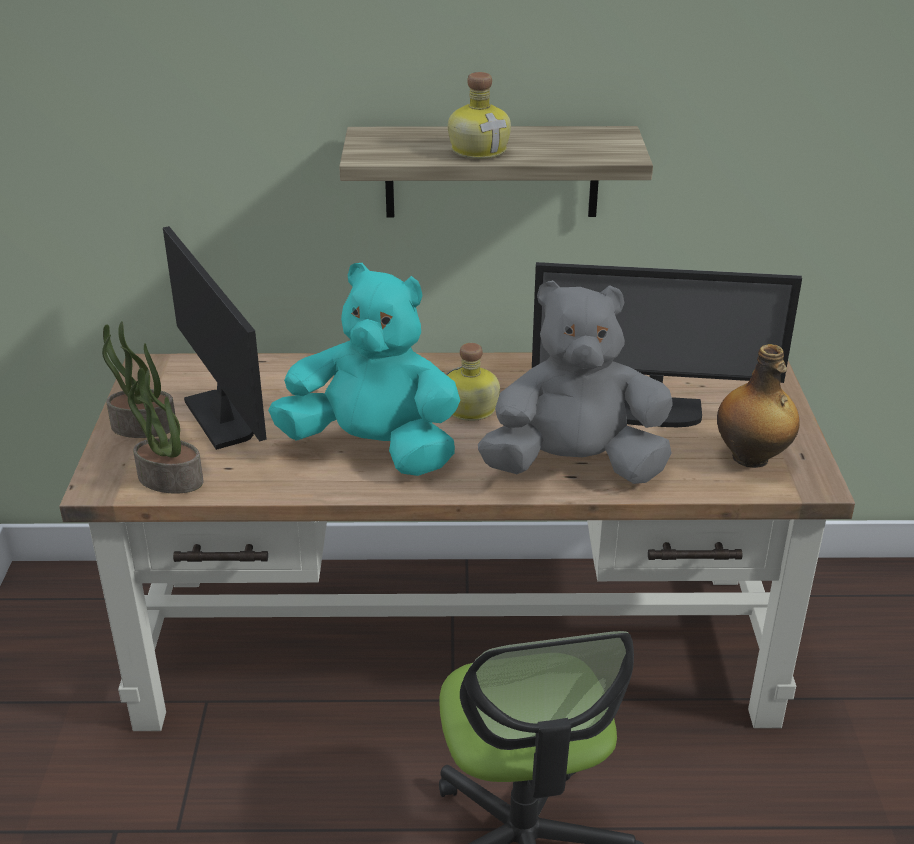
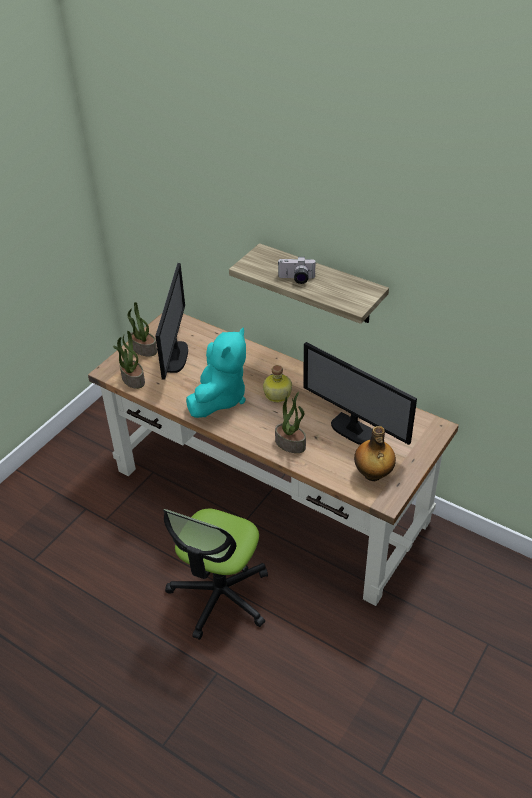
camera: 35 degrees right, 10 degrees up
(374, 449) = (219, 398): turquoise plush toy -> turquoise plush toy turned 60 degrees clockwise
(479, 150) = (296, 279): bottle -> camera
(575, 467) = (291, 444): grey plush toy -> potted plant

